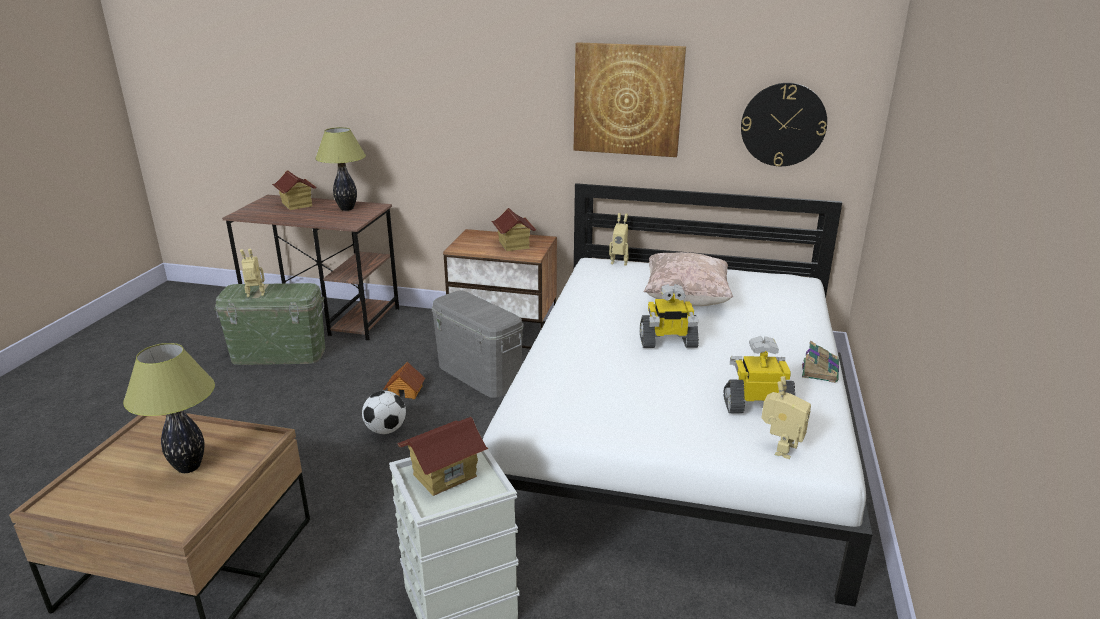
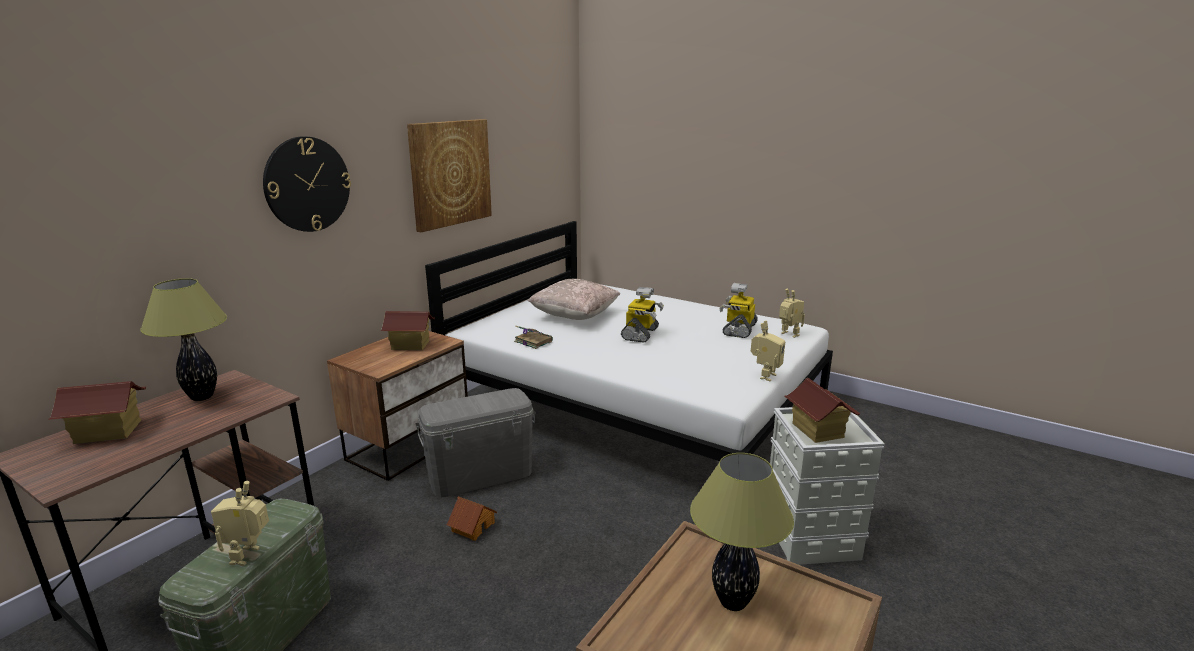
camera: 70 degrees left, 5 degrees down
(386, 430) = (542, 550): football -> none
(619, 262) = (479, 322): toy robot -> toy robot (764, 376)
(783, 124) = (539, 173): wall clock -> wall clock (307, 184)
(820, 370) = (704, 306): book -> book (532, 341)

